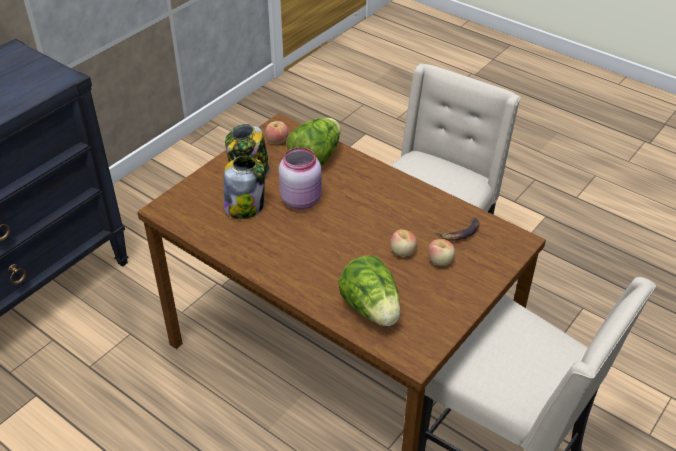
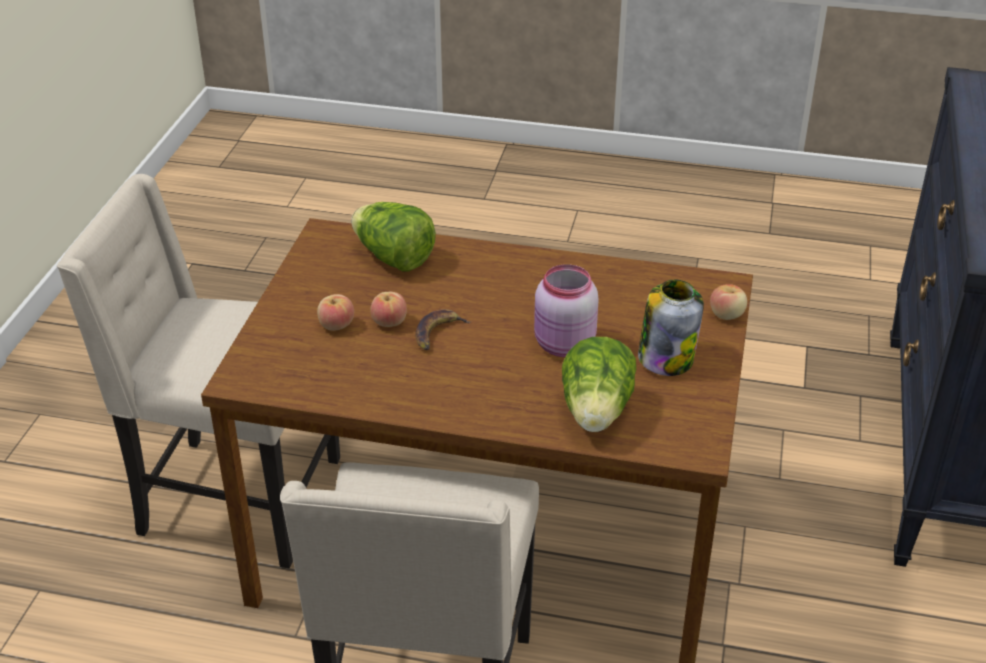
camera: 155 degrees right, 5 degrees down
(245, 206) = (629, 316): jar -> none
(277, 141) = (678, 420): apple -> apple (727, 315)
(460, 232) = (324, 367): banana -> banana (438, 333)

